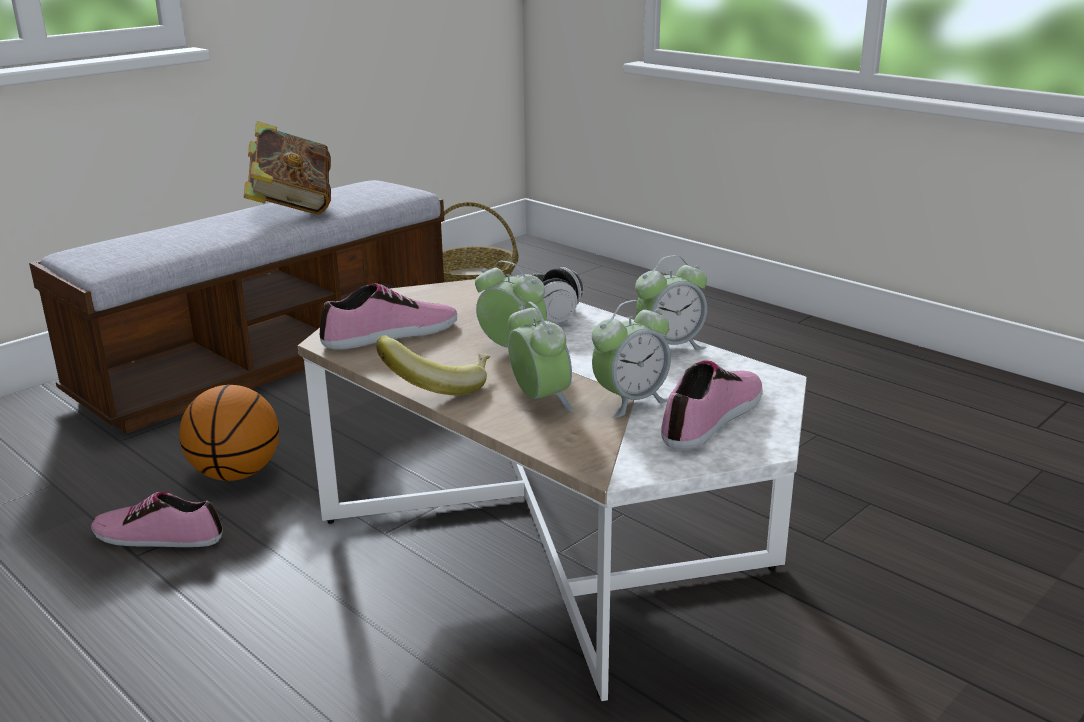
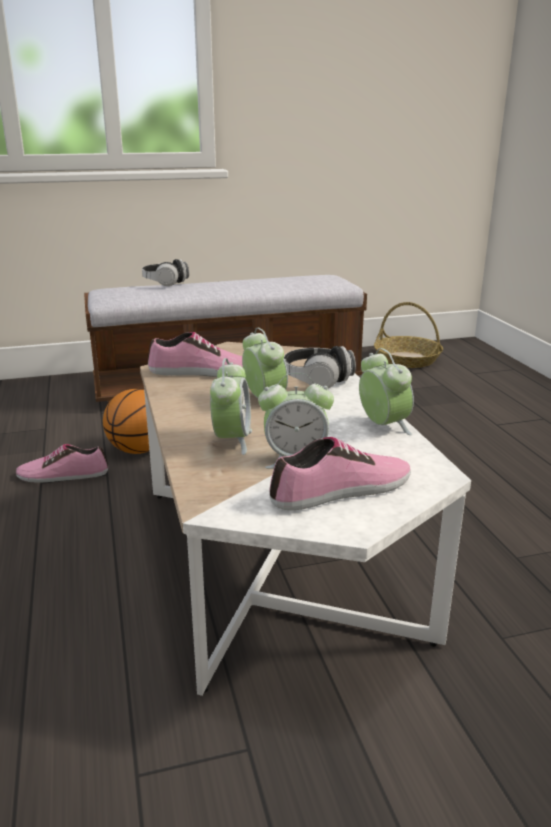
camera: 30 degrees right, 0 degrees up
(158, 227) = (165, 283): none -> headphones
(158, 536) = (63, 474): shoe -> shoe turned 45 degrees counterclockwise
(291, 208) = (254, 283): book -> none
(439, 386) = (182, 413): banana -> none
(669, 347) = (383, 426): alarm clock -> alarm clock turned 120 degrees counterclockwise

